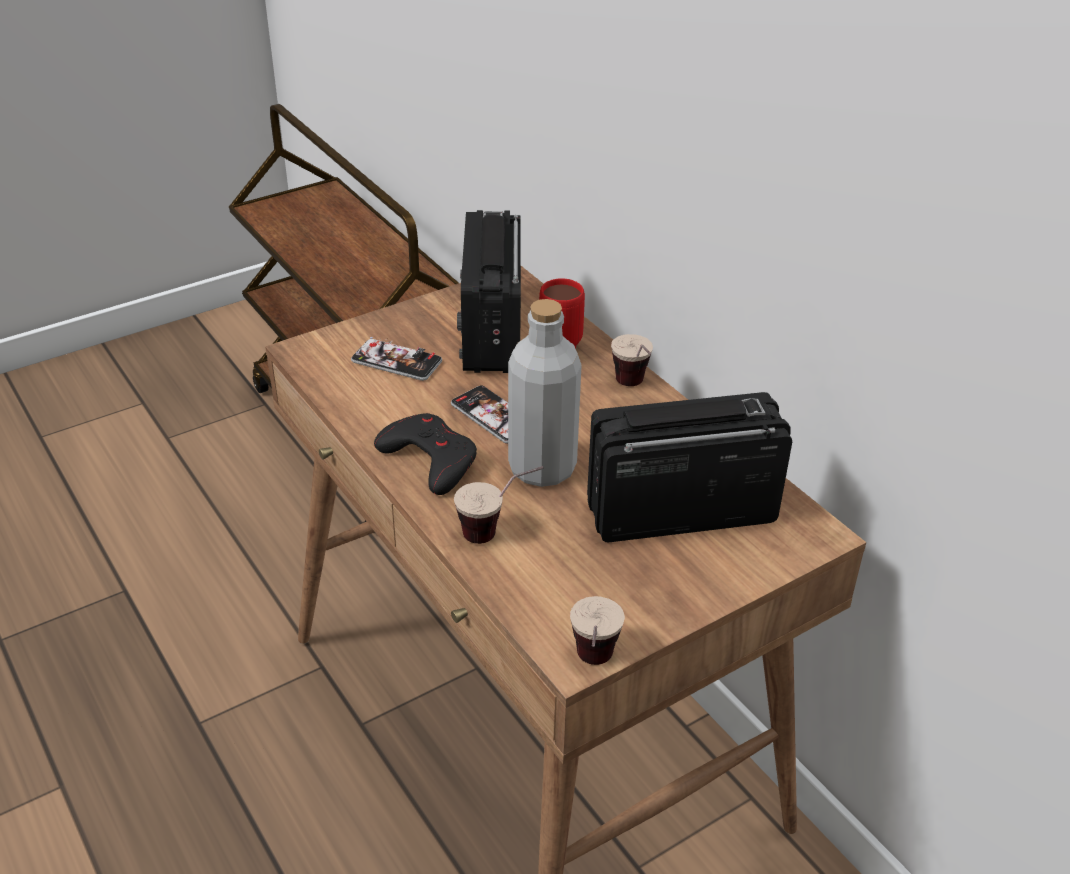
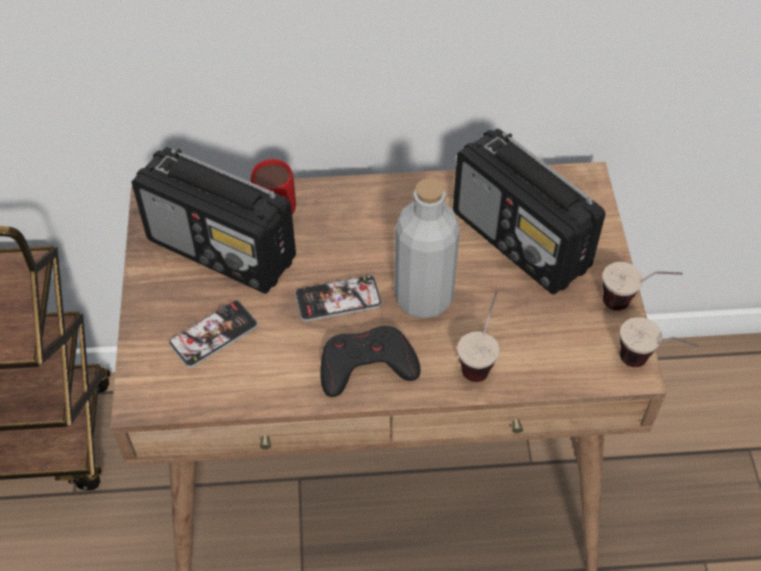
camera: 60 degrees left, 15 degrees up
(634, 389) = (365, 197): cup -> cup (632, 304)
(678, 512) = (521, 241): radio -> radio turned 60 degrees counterclockwise

